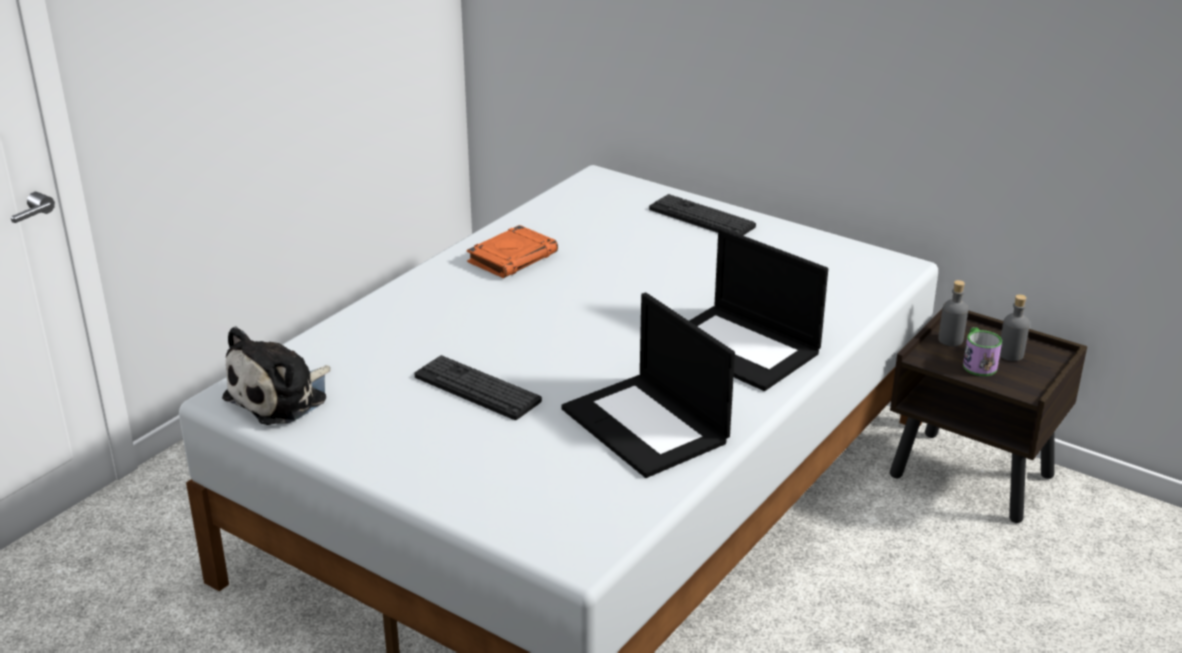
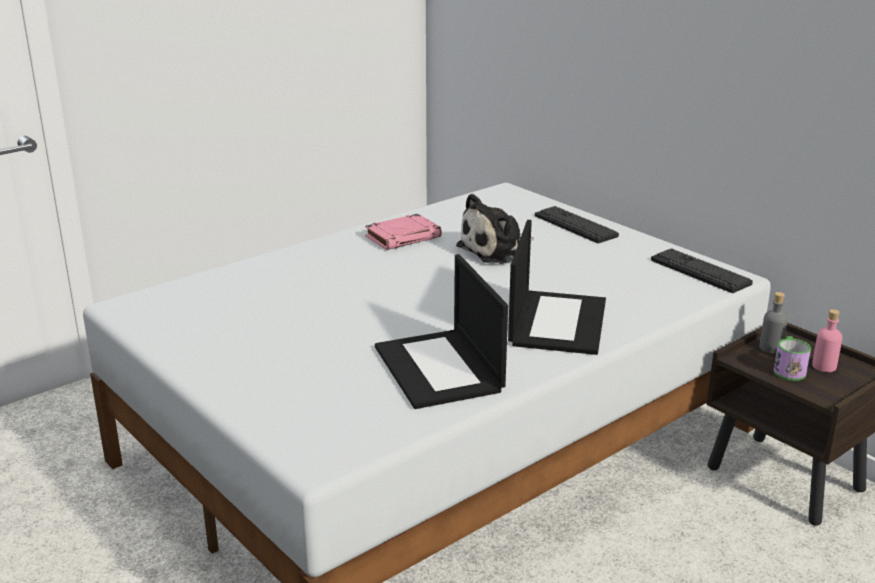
camera: 15 degrees right, 5 degrees down
(281, 397) = (160, 310): plush toy -> plush toy (497, 250)
(477, 389) = (315, 324): keyboard -> keyboard (700, 272)
(513, 257) = (403, 237): orange book -> pink book
(742, 348) = (557, 322): laptop -> laptop turned 135 degrees counterclockwise
(1010, 354) = (824, 366): grey bottle -> pink bottle

